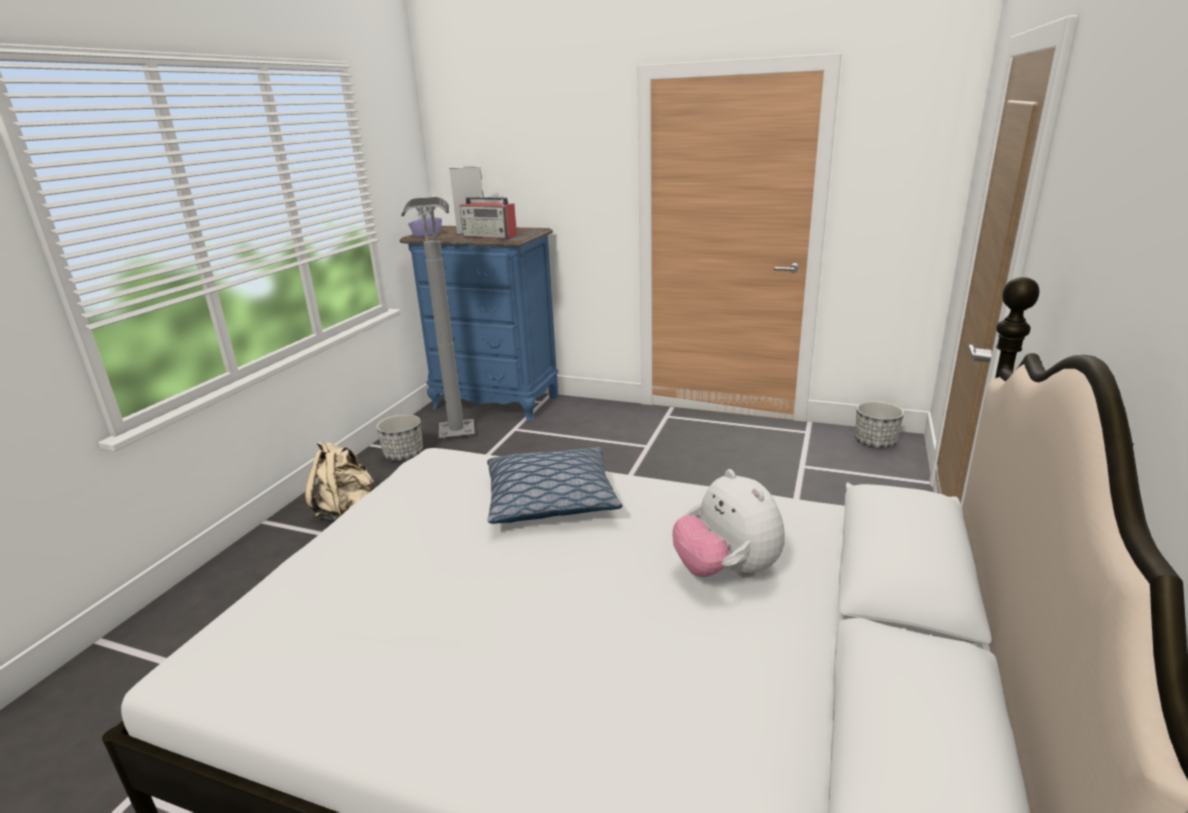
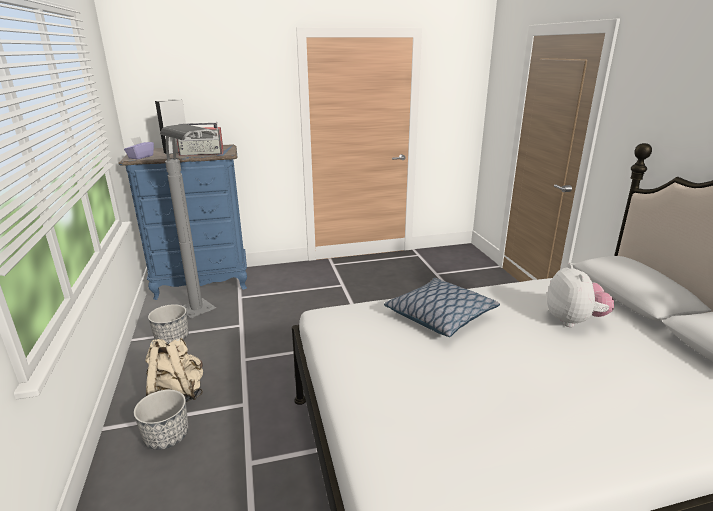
camera: 35 degrees left, 0 degrees up
(726, 571) = (573, 321): plush toy -> plush toy turned 120 degrees counterclockwise
(875, 442) = (455, 252): planter -> planter (166, 436)

